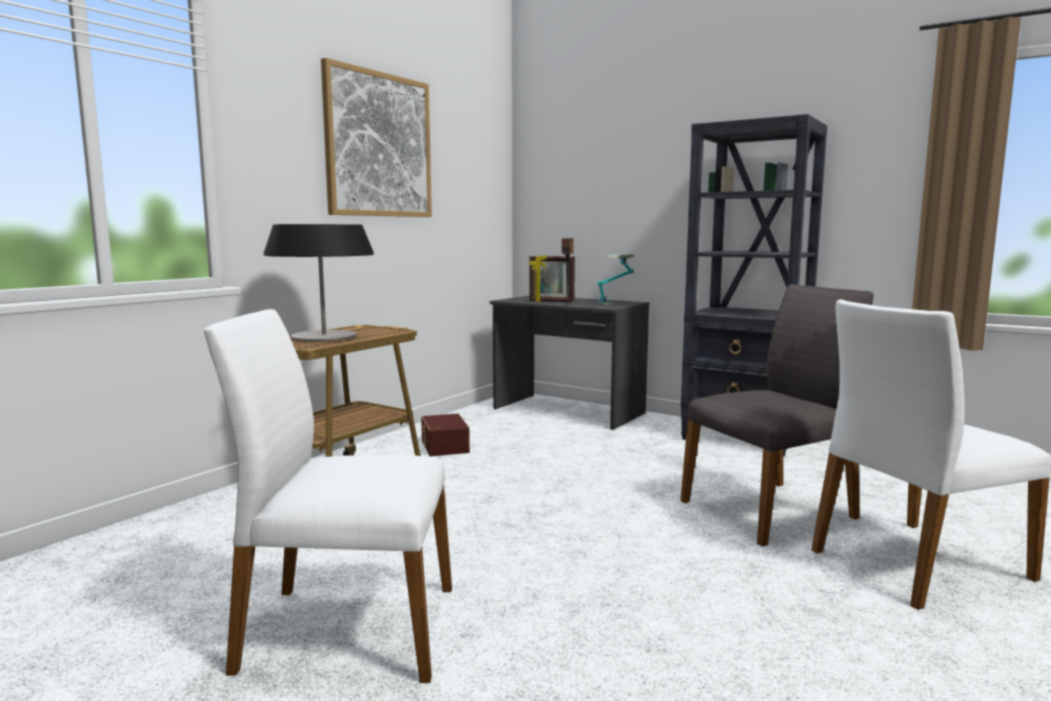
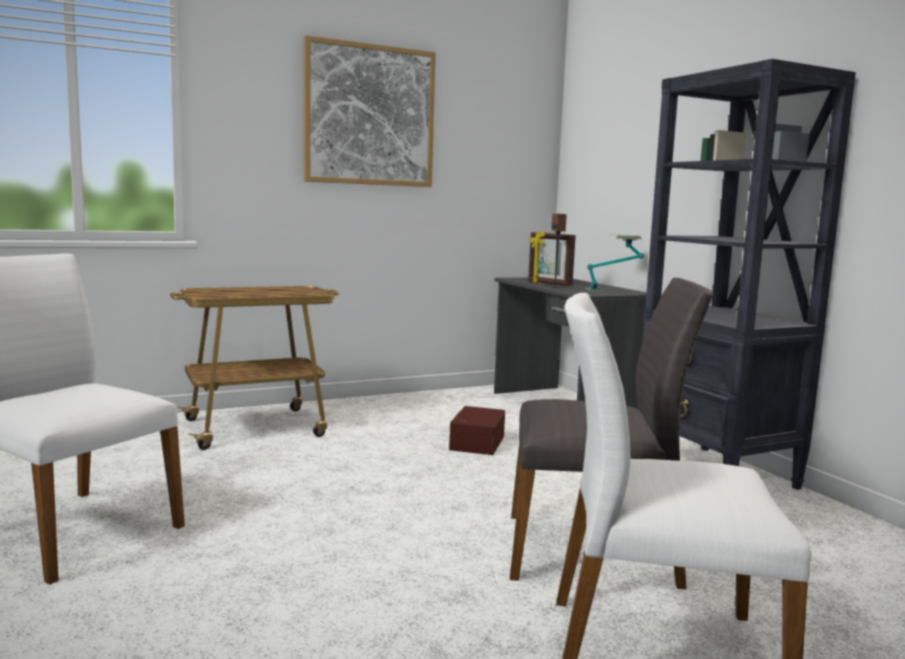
camera: 30 degrees right, 0 degrees up
(324, 336) = (247, 290): table lamp -> none
(443, 446) = (387, 416): brown storage box -> brown storage box (475, 443)

